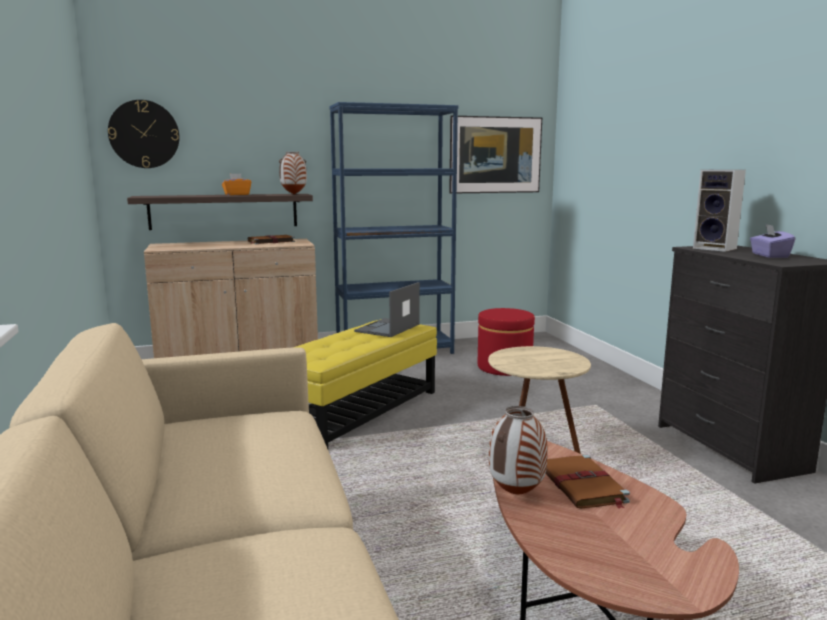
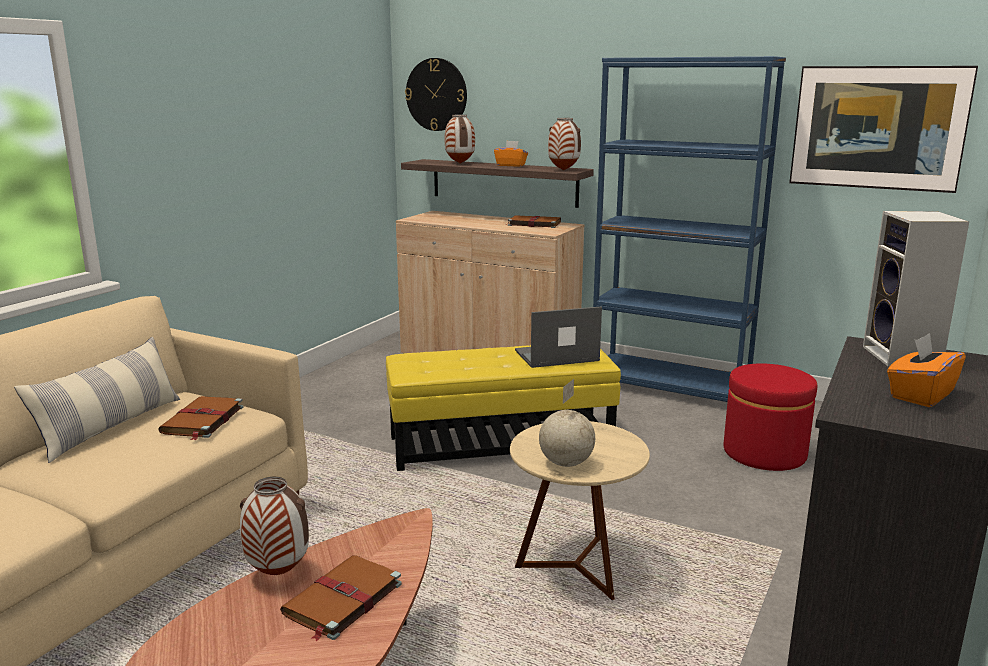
camera: 45 degrees right, 5 degrees up
(186, 462) = (111, 427): none -> pillow
(187, 195) = (460, 163): none -> vase
(265, 427) = (202, 420): none -> brown book
(553, 367) = (565, 463): none -> globe
(769, 256) = (920, 395): purple tissue box -> orange tissue box

